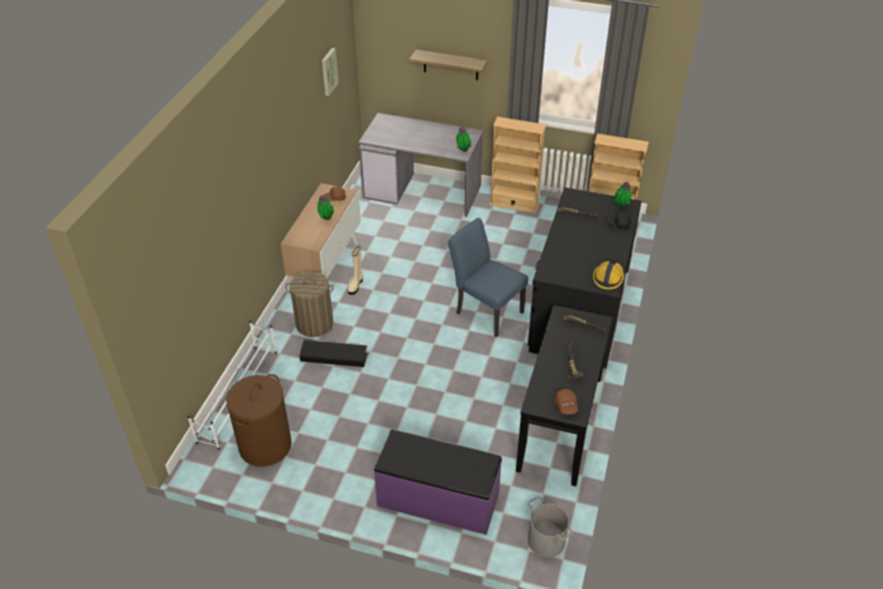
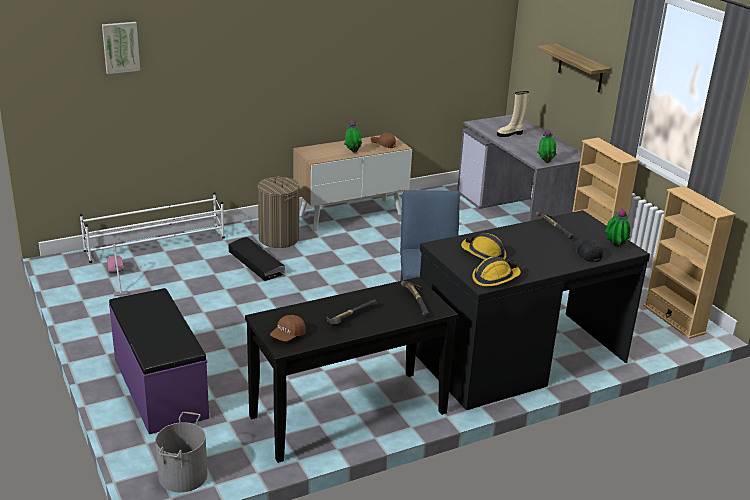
camera: 45 degrees right, 15 degrees down
(265, 446) = (117, 279): brown laundry basket -> vacuum cleaner
(328, 71) = (447, 26): picture -> picture (120, 47)
(355, 285) = (351, 235): beige boot -> beige boot (510, 134)
(575, 263) = (484, 254): none -> hard hat

